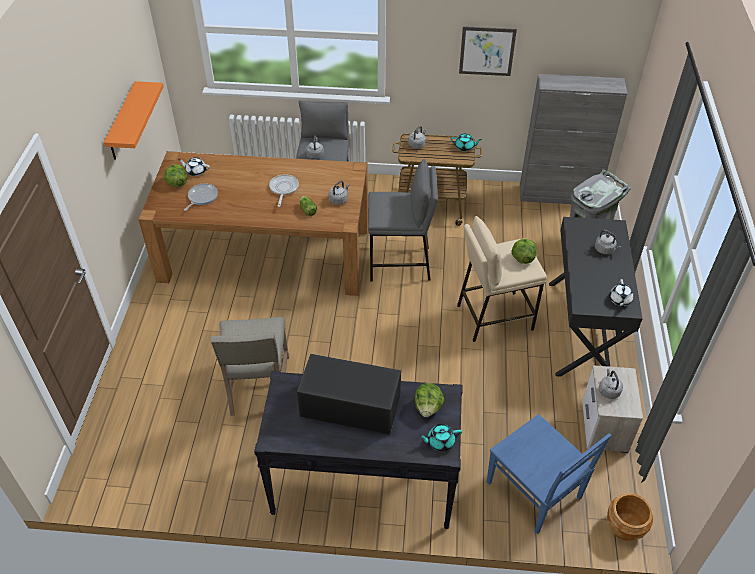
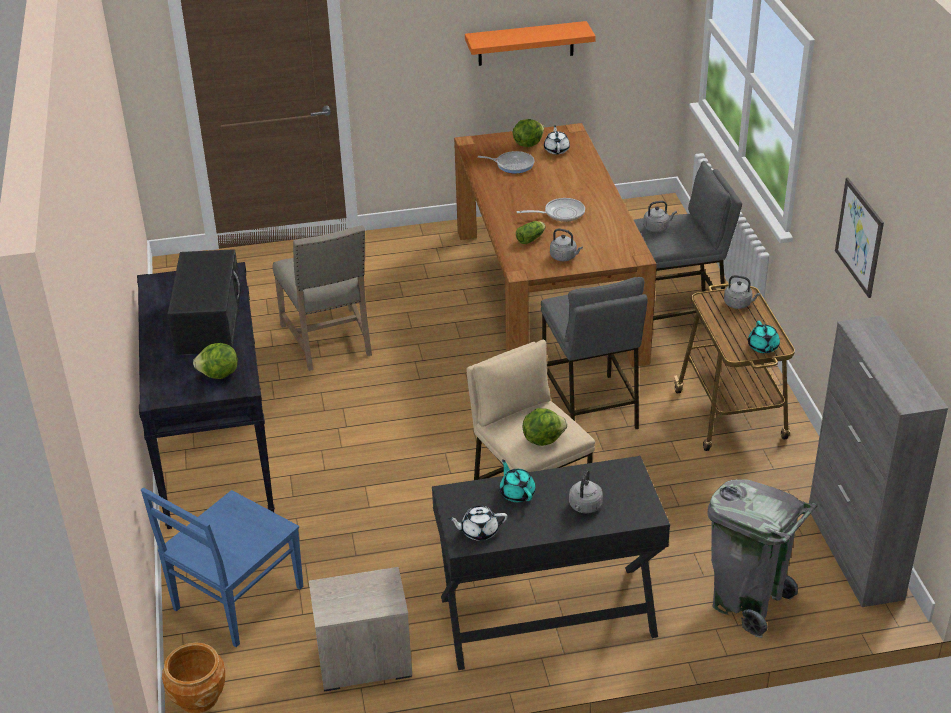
camera: 75 degrees right, 10 degrees down
(258, 387) = (329, 341): beige chair -> beige chair turned 90 degrees counterclockwise
(440, 442) = (171, 391): turquoise teapot -> turquoise teapot (517, 493)
(608, 390) = (355, 587): grey kettle -> none

